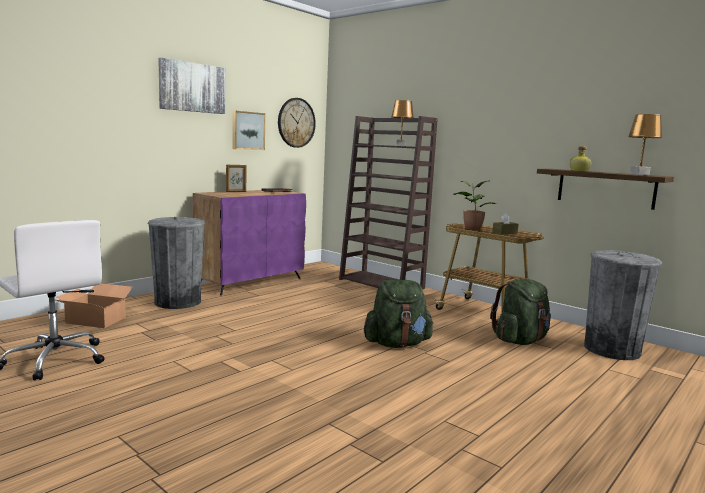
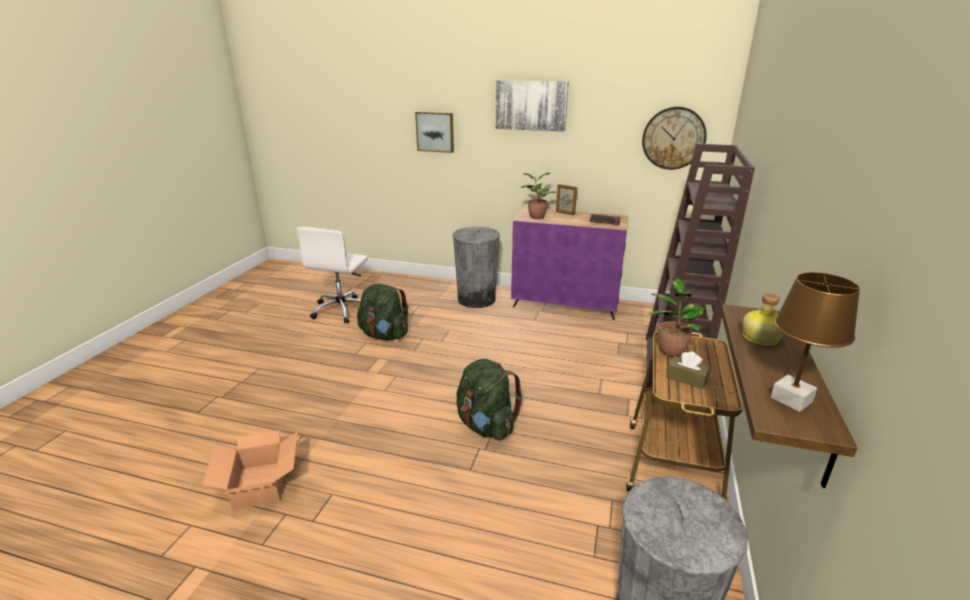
camera: 65 degrees right, 15 degrees up
(96, 320) = (412, 292): cardboard box -> cardboard box (261, 484)
(227, 195) = (536, 217): none -> potted plant
(247, 130) = (596, 148): picture -> picture (435, 131)
(400, 145) = (715, 198): brown table lamp -> none
(520, 341) = (589, 518): green backpack -> green backpack (384, 335)

